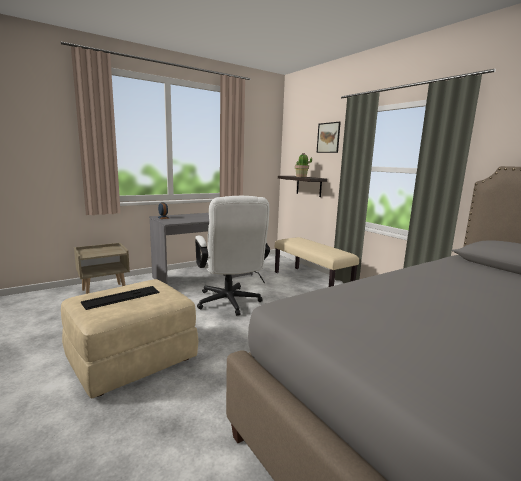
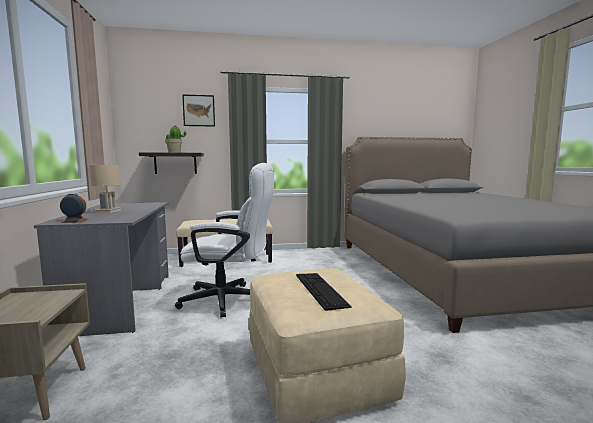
camera: 65 degrees left, 5 degrees down
(199, 216) = (108, 211): none -> beige table lamp

